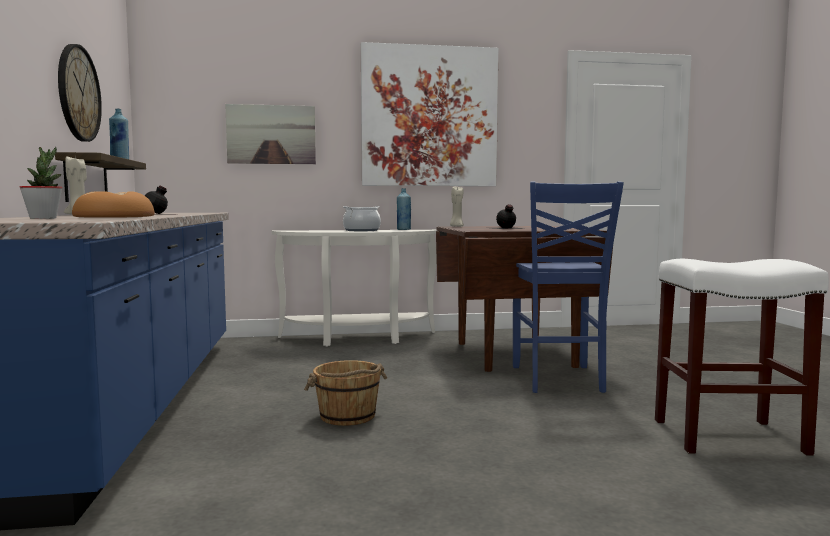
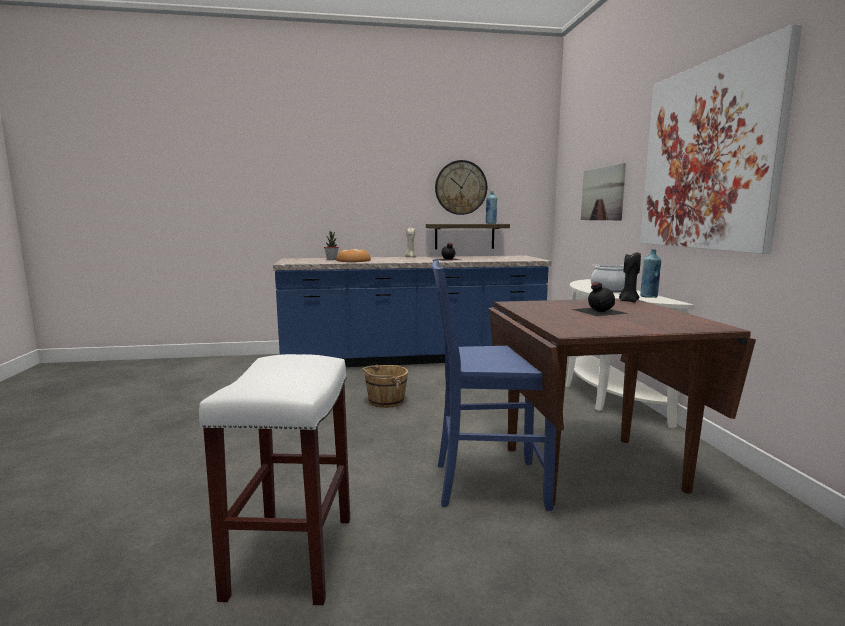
camera: 90 degrees right, 5 degrees up
(456, 226) = (628, 301): beige candle -> black candle

